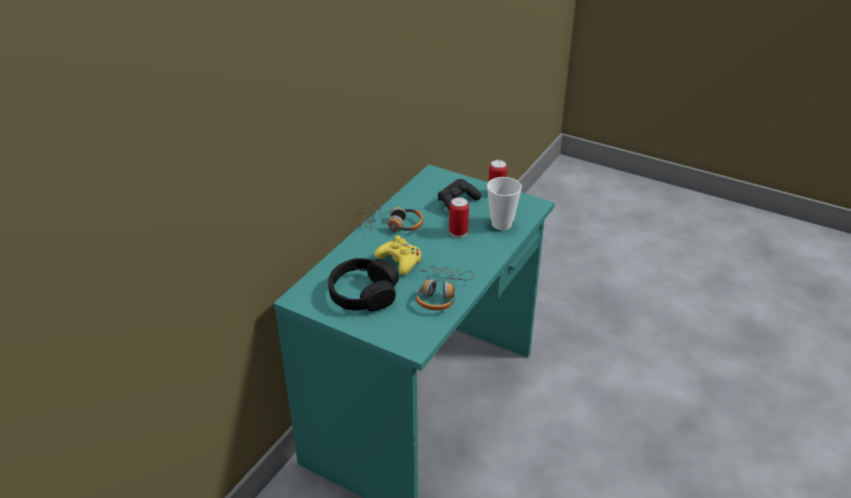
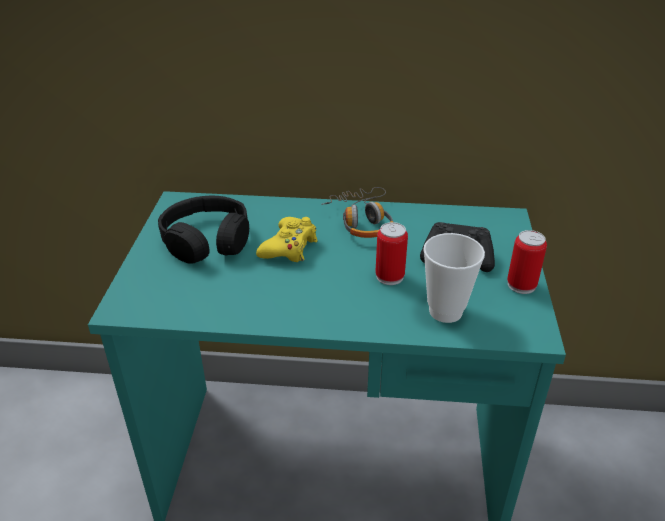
camera: 65 degrees right, 0 degrees up
(440, 293) = (240, 299): headphones -> none

